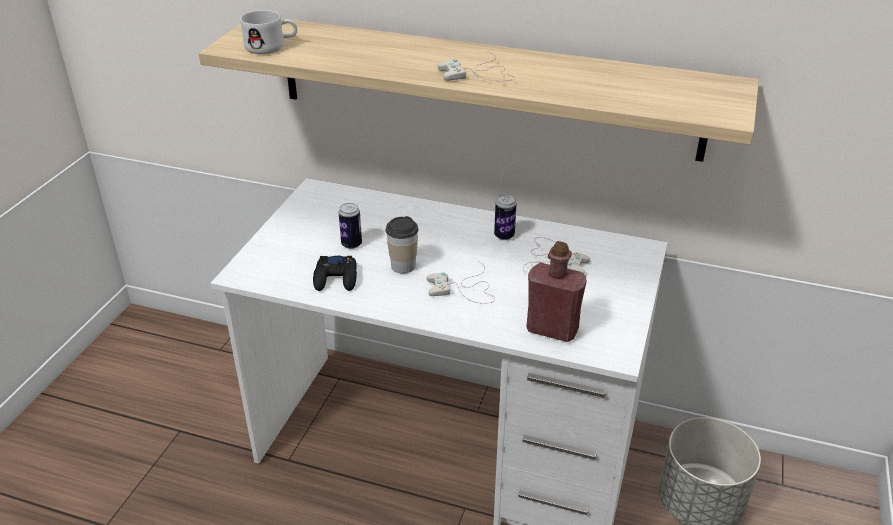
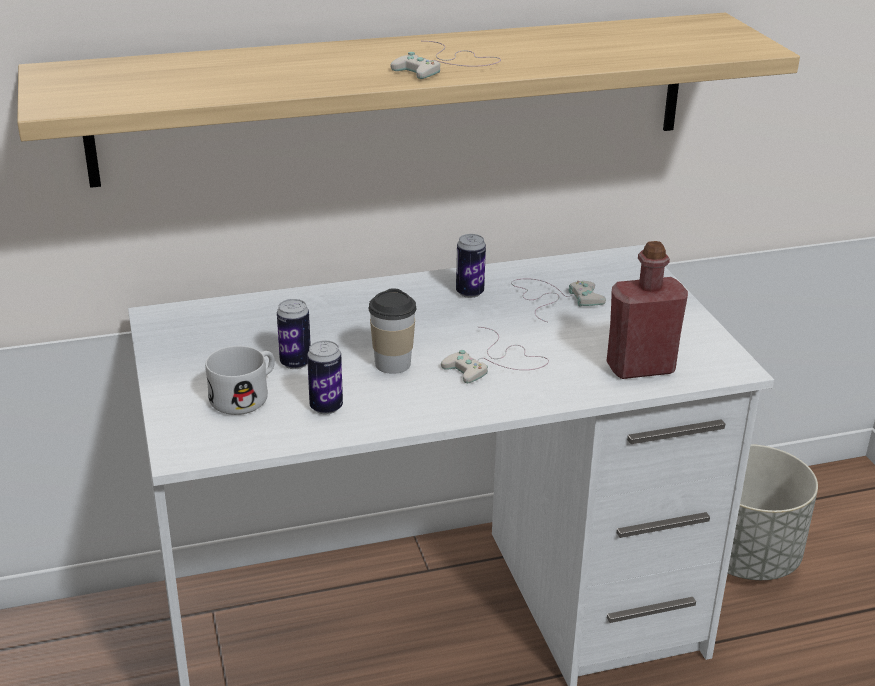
camera: 35 degrees left, 5 degrees down
(271, 47) = (122, 92): white mug -> white mug (246, 396)
(336, 278) = (326, 407): black game controller -> can

